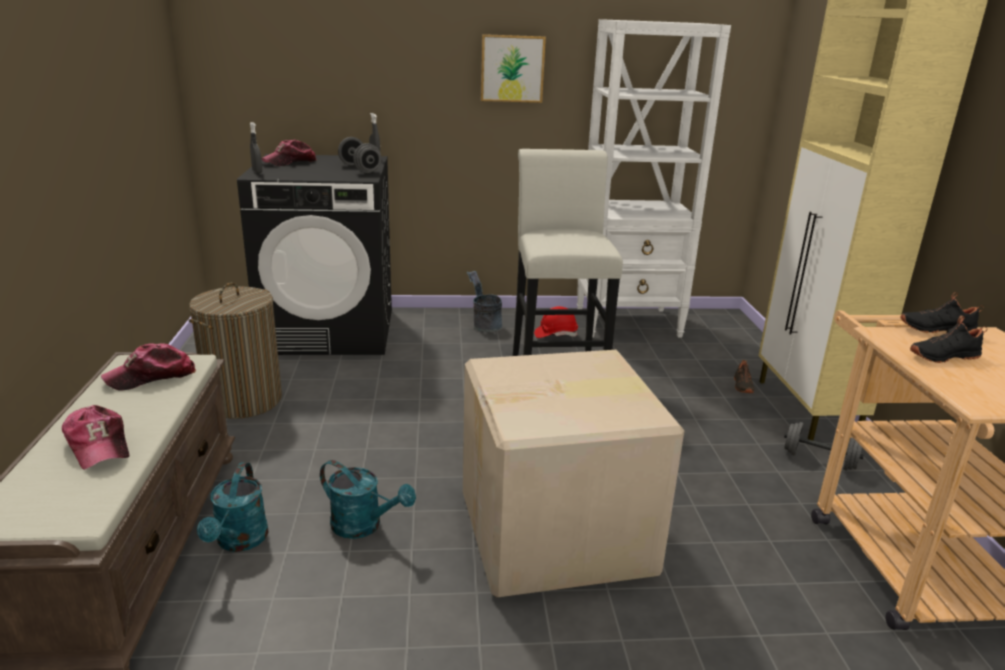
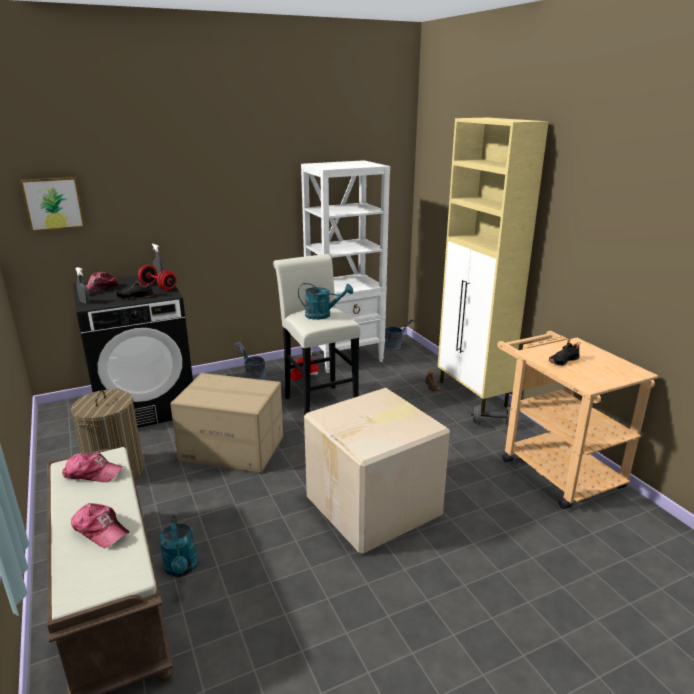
camera: 20 degrees left, 0 degrees up
(151, 376) = (92, 473): cap -> cap turned 120 degrees counterclockwise
(360, 168) = (158, 287): grey dumbbell -> red dumbbell
(364, 526) = (257, 535): turquoise watering can -> turquoise watering can (323, 315)
(404, 405) = (233, 448): none -> cardboard box
(512, 68) = (247, 201): picture -> picture (53, 203)
(713, 321) = (395, 346): none -> grey bucket
(936, 329) = (552, 344): black shoe -> black shoe (135, 296)

